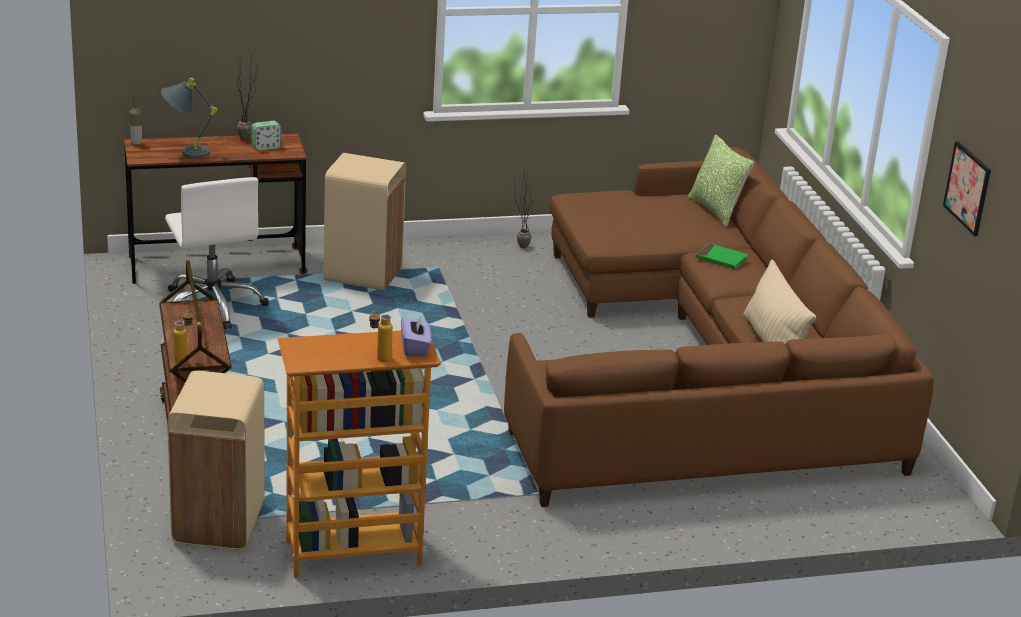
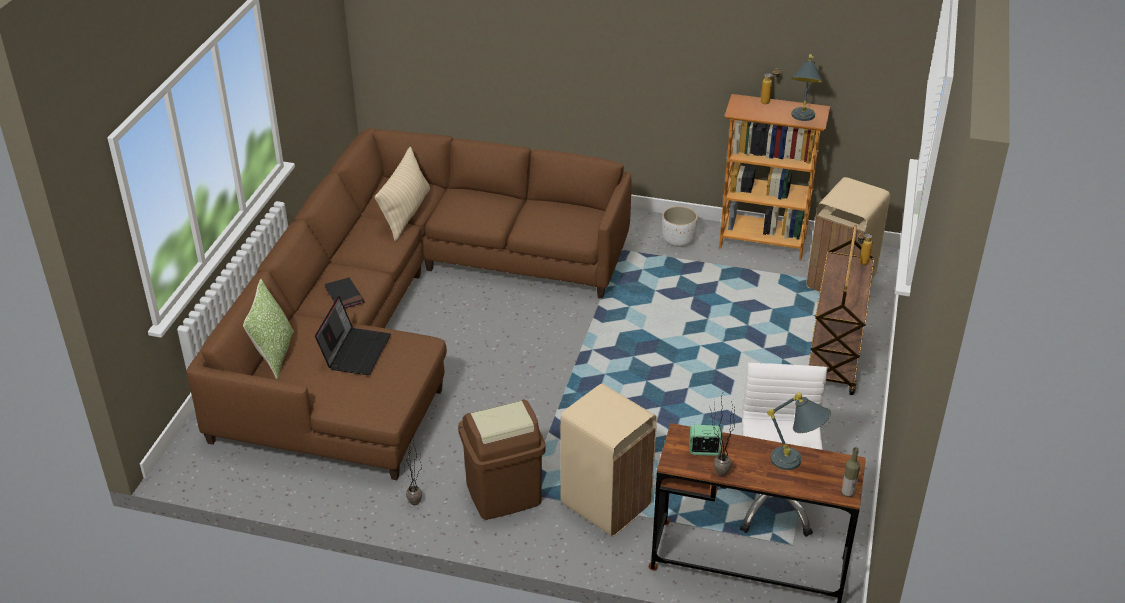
camera: 150 degrees left, 10 degrees up
(317, 344) = (801, 119): none -> grey table lamp
(415, 348) = (741, 105): purple tissue box -> none
(456, 264) = (503, 494): none -> brown trash can
(472, 526) = (677, 241): none -> white planter
(650, 221) = (355, 351): none -> laptop
(721, 259) = (344, 295): green book -> black book
(967, 188) = (300, 48): picture -> none

